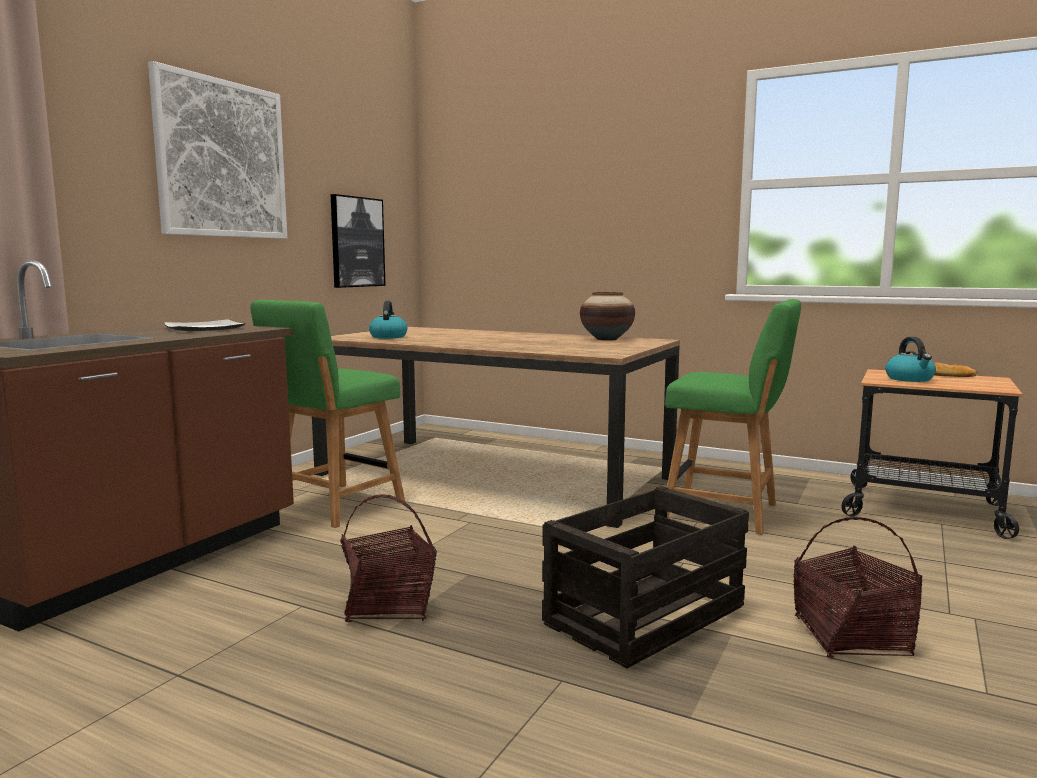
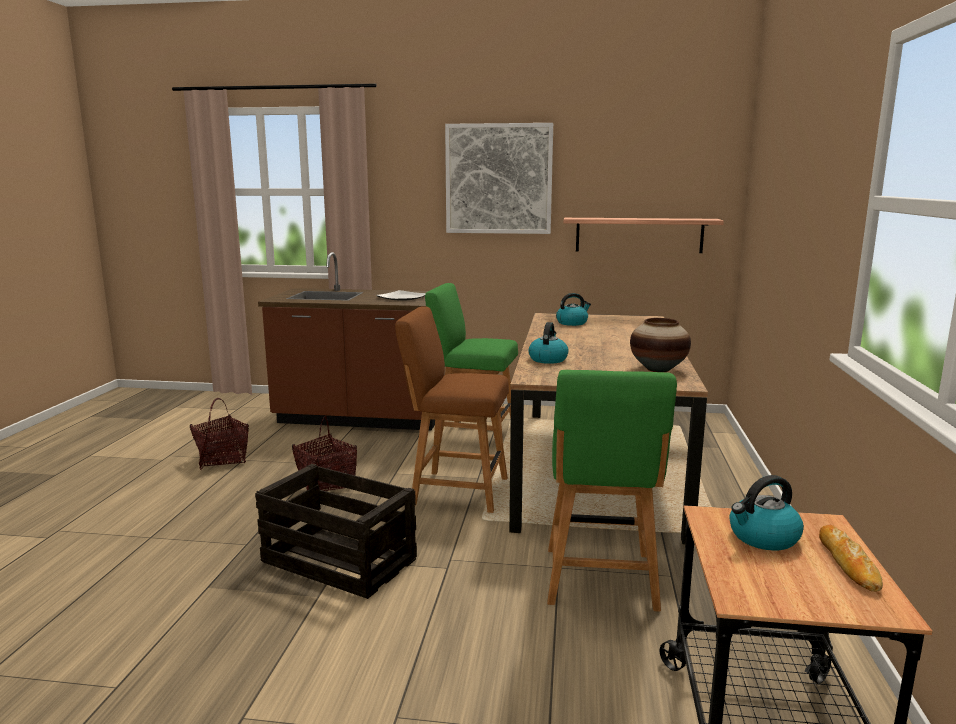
camera: 70 degrees right, 5 degrees up
(357, 242) = (639, 235): picture -> shelf
(496, 536) = (455, 491): none -> brown chair
(538, 348) = (548, 359): none -> kettle
(850, 636) = (328, 651): basket -> basket (222, 460)

